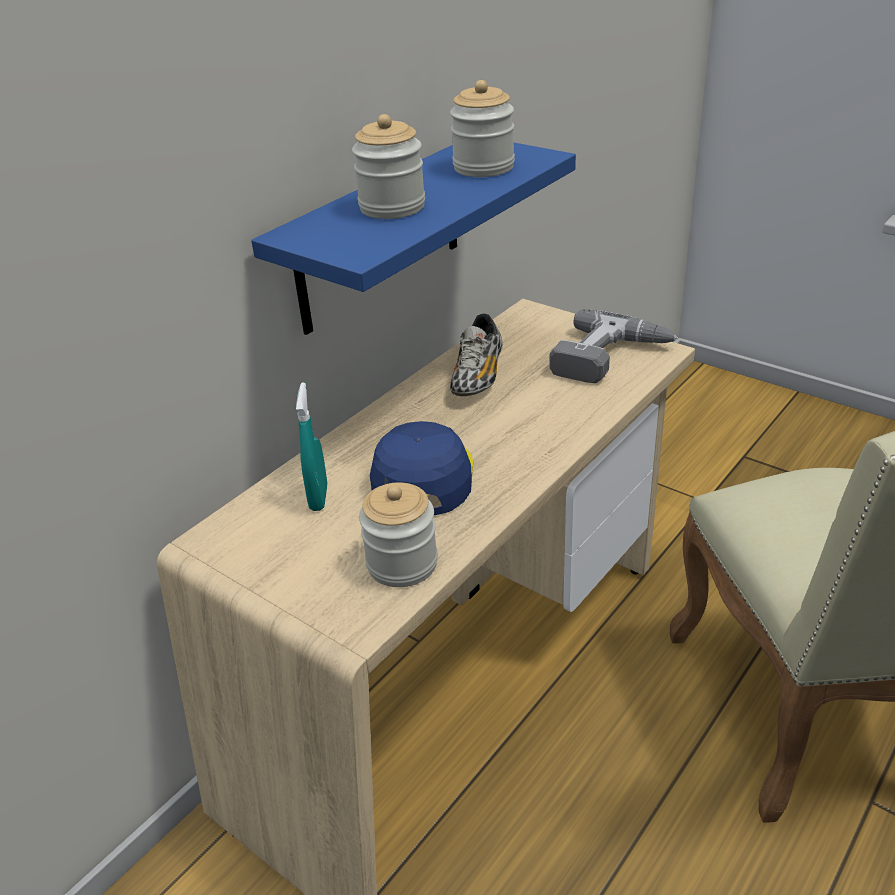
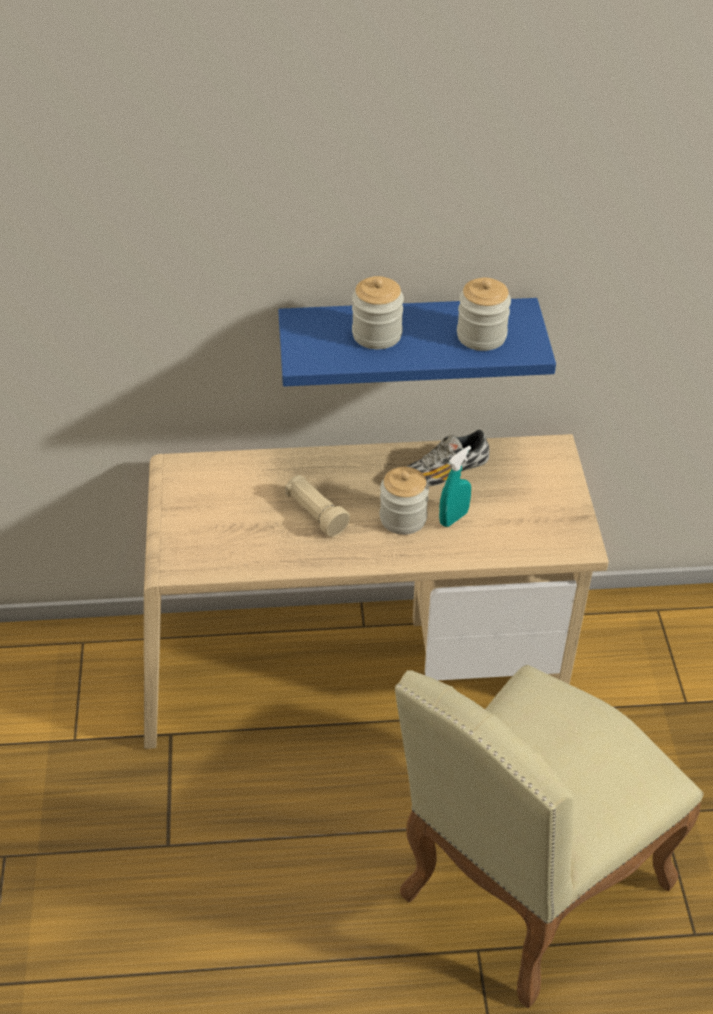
camera: 45 degrees right, 10 degrees up
(318, 498) = (253, 484): turquoise spray bottle -> turquoise spray bottle (453, 518)
(402, 563) = (236, 554): jar -> jar (403, 518)
(422, 477) = (315, 514): blue cap -> beige flashlight
(611, 359) = (541, 525): power drill -> none

